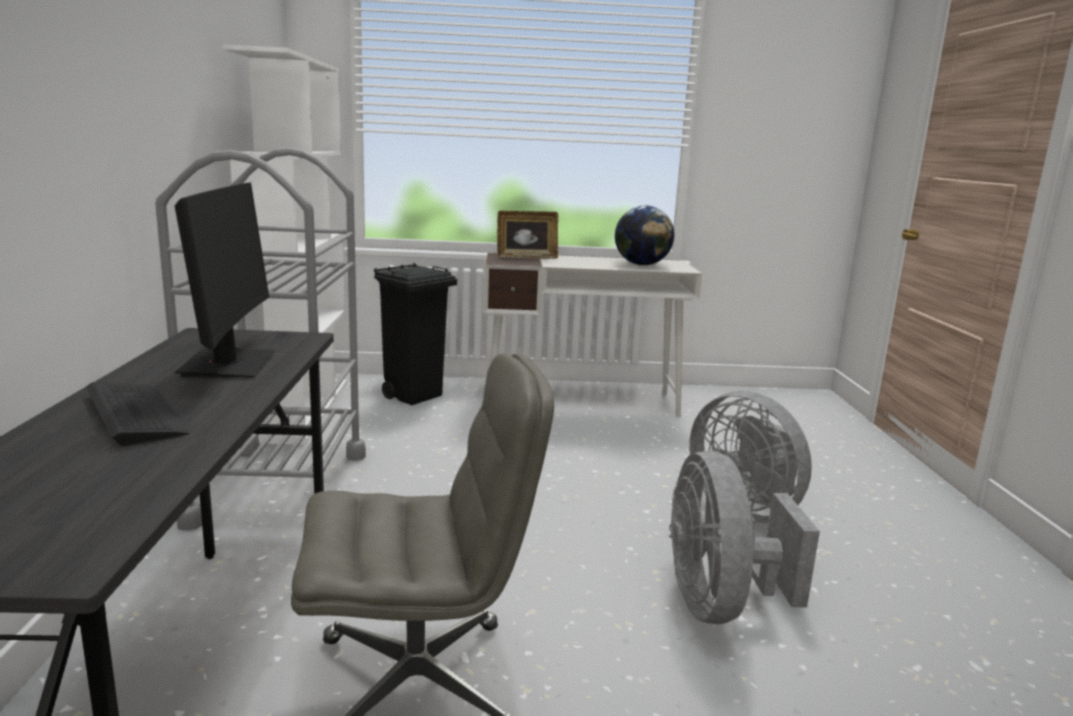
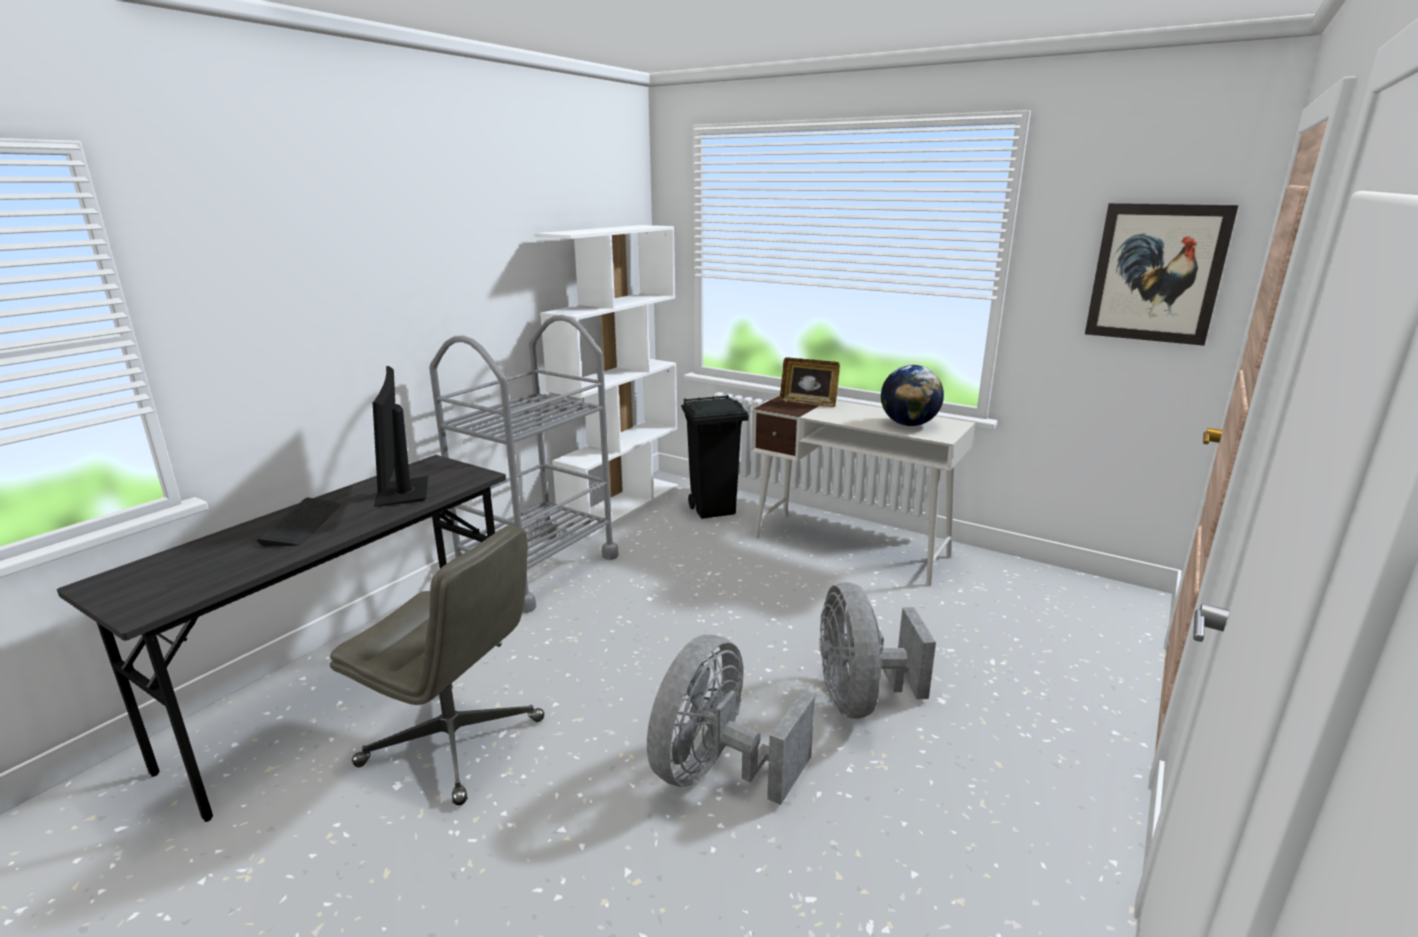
camera: 35 degrees right, 5 degrees up
(228, 364) = (402, 493): monitor -> monitor turned 135 degrees clockwise
(809, 121) = (1156, 273): none -> picture

